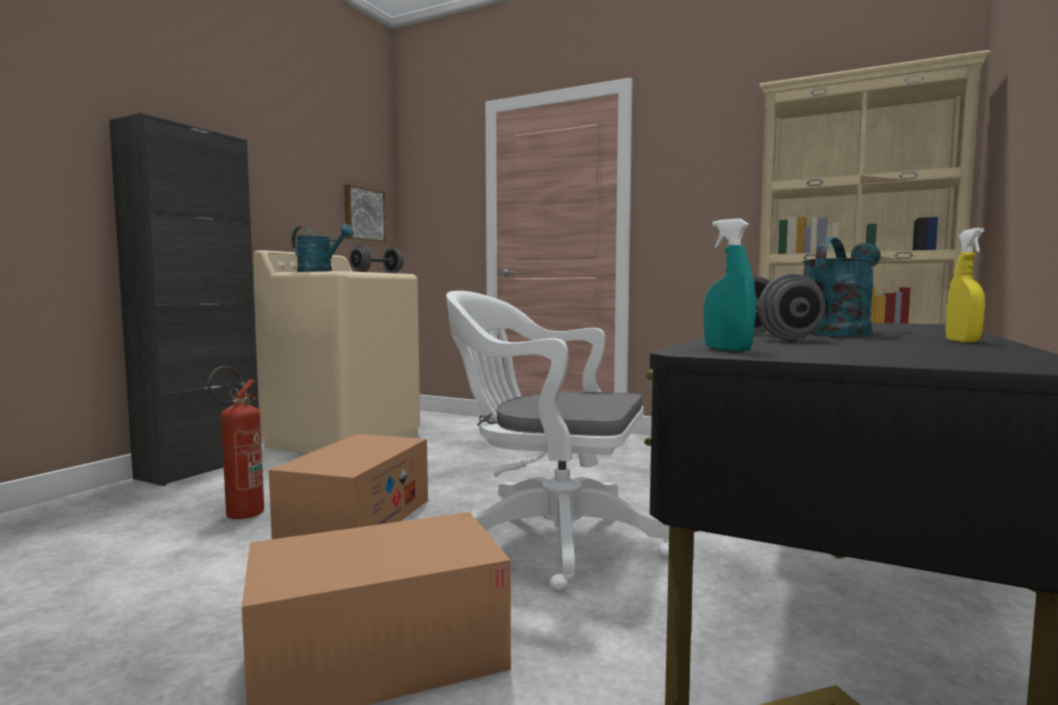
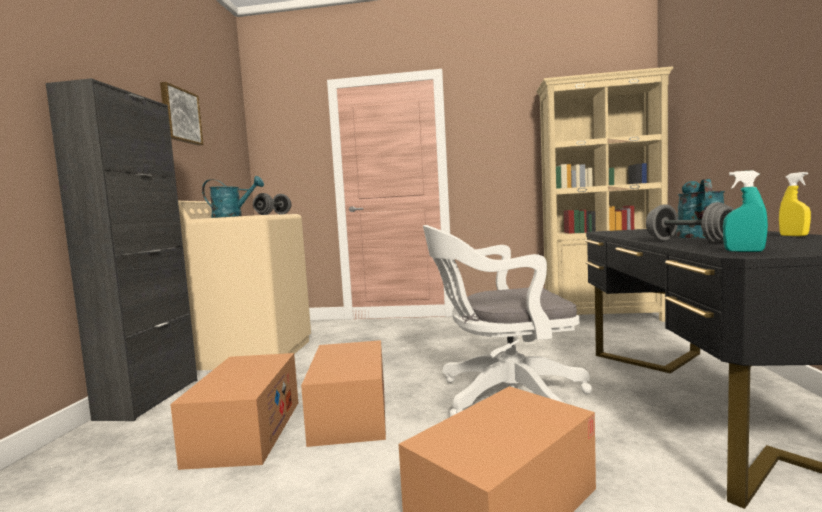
camera: 20 degrees left, 0 degrees up
(239, 516) = (246, 431): fire extinguisher -> cardboard box
(363, 214) = (231, 167): picture -> picture (180, 115)

